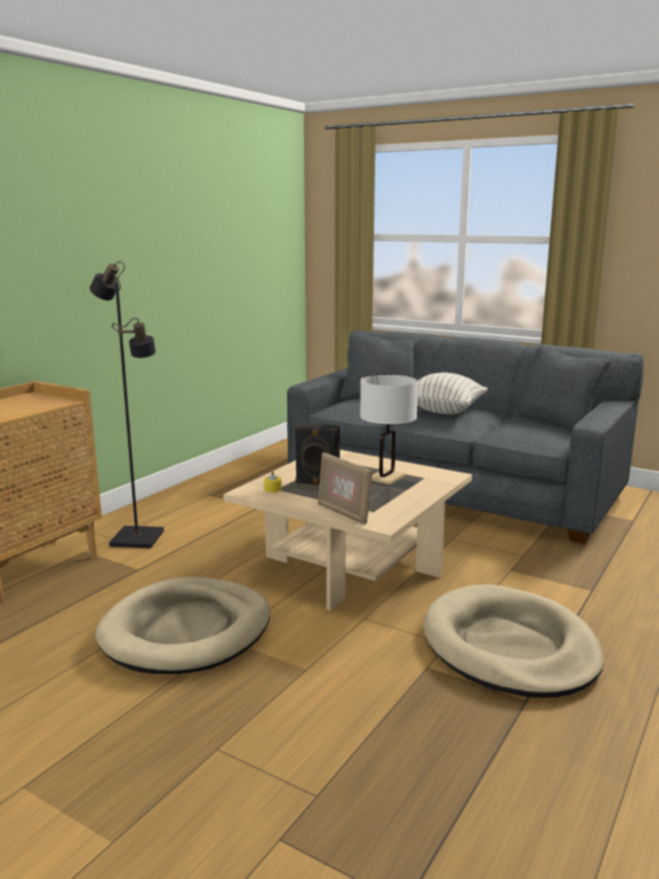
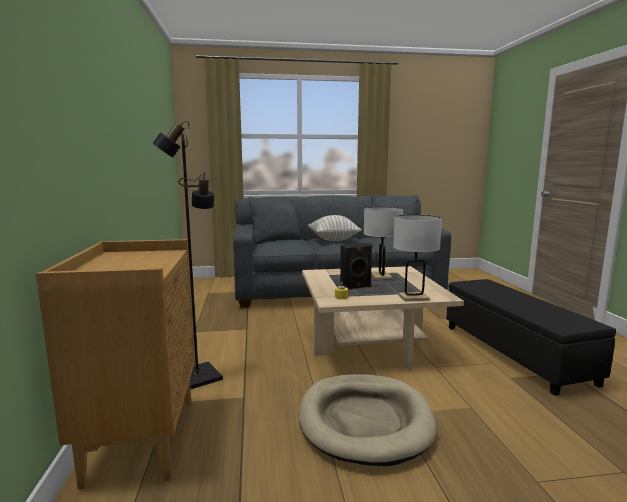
camera: 40 degrees left, 5 degrees down
(343, 513) = (413, 297): picture frame -> white table lamp
(509, 647) = (515, 353): beige dog bed -> black ottoman

